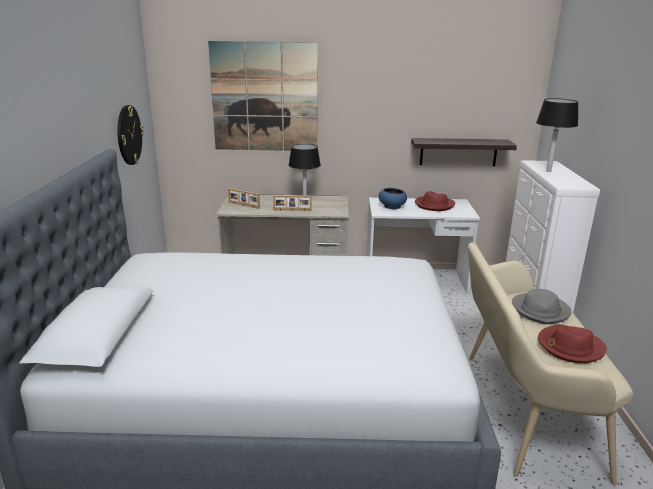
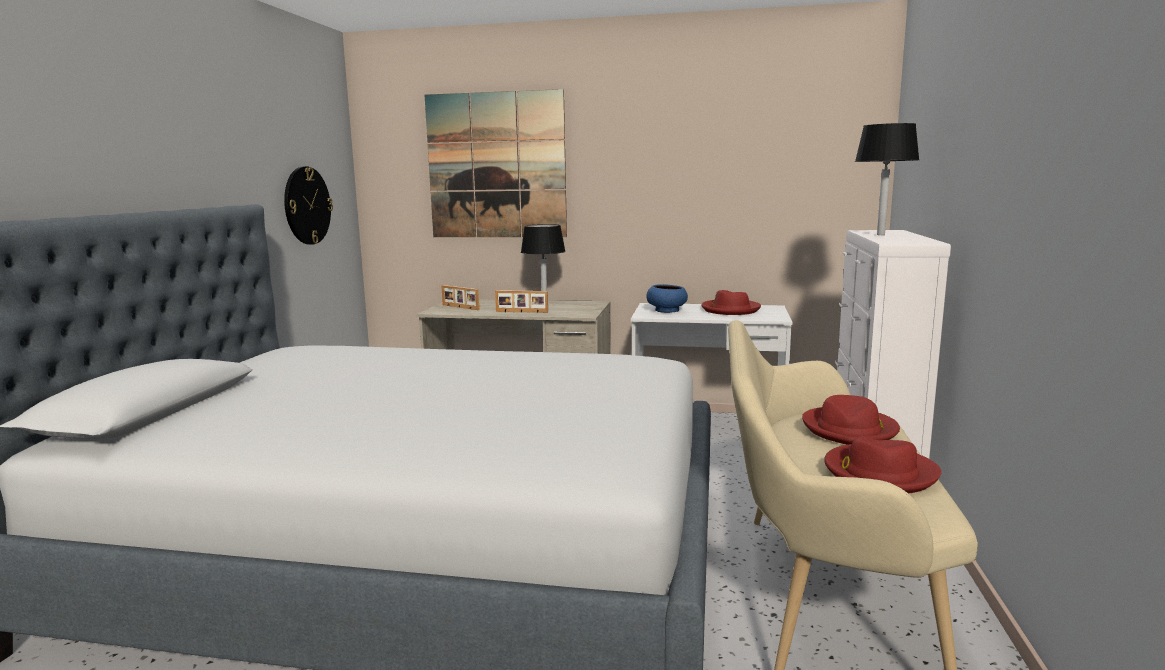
camera: 10 degrees right, 10 degrees down
(458, 152) = (768, 235): shelf -> none
(540, 310) = (850, 430): grey hat -> red hat

